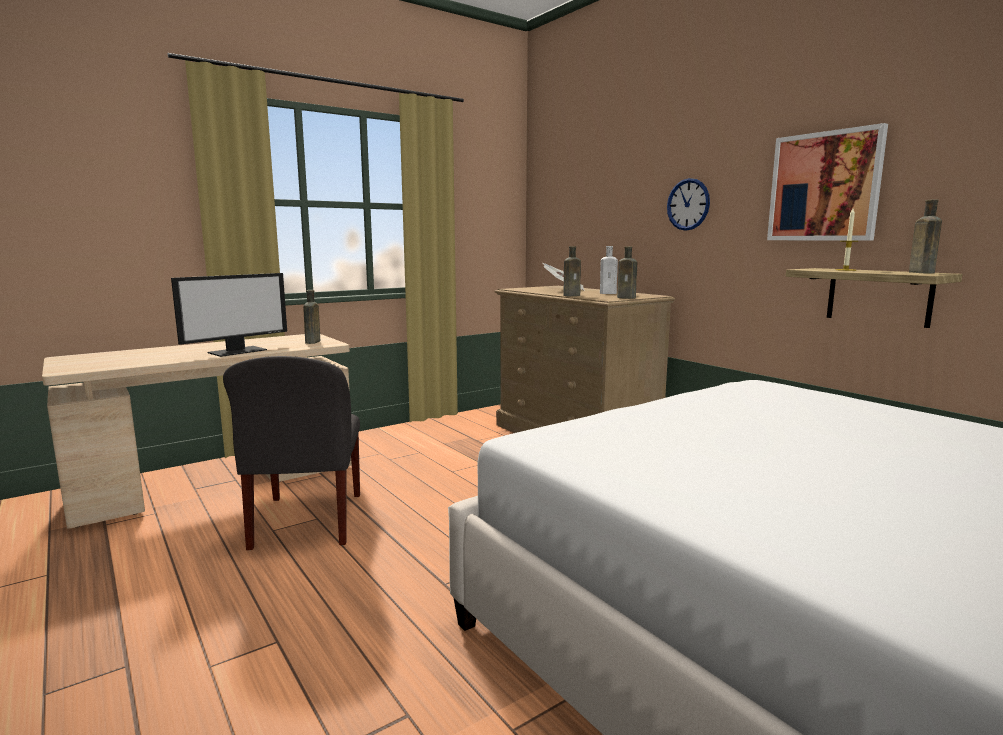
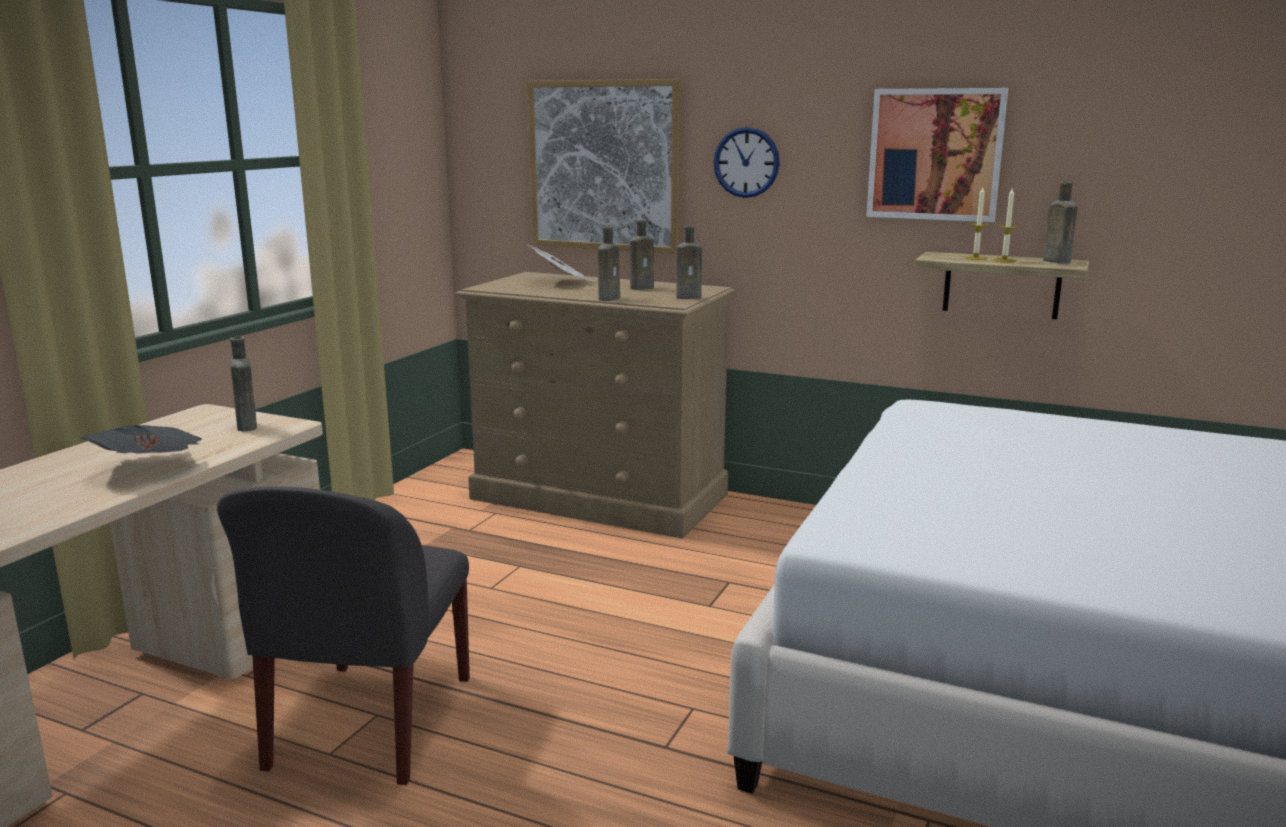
camera: 30 degrees left, 5 degrees up
(237, 351) = (151, 468): monitor -> newspaper
(307, 522) = (368, 725): grey chair -> grey chair turned 45 degrees clockwise
(604, 213) = (604, 166): none -> picture
(609, 293) = (643, 288): white bottle -> brown bottle
(868, 271) = (1004, 260): none -> candle

